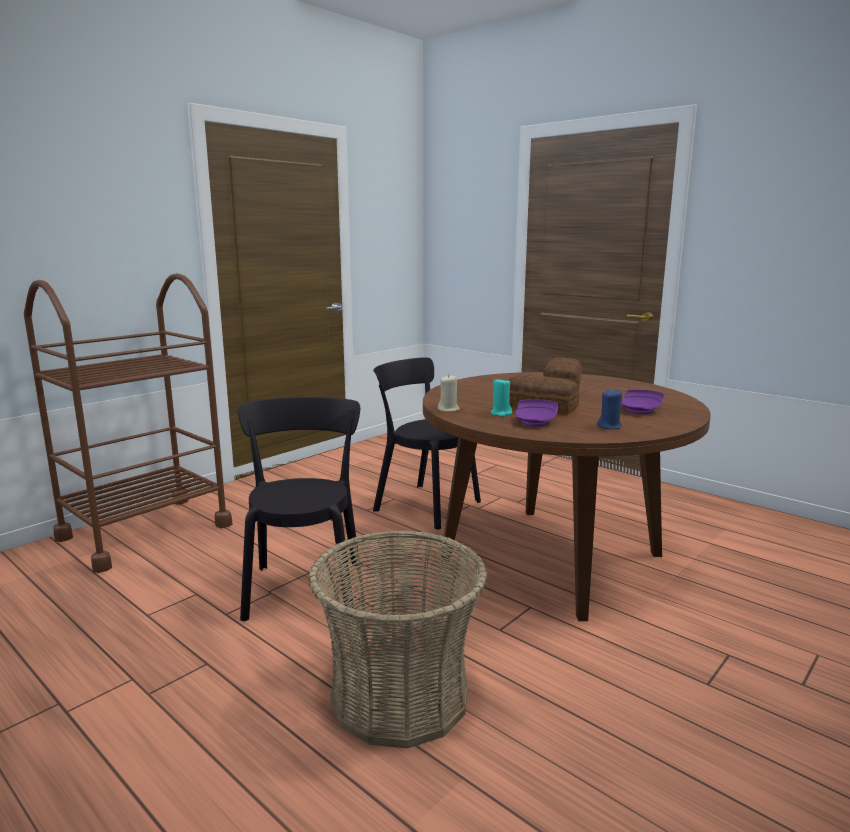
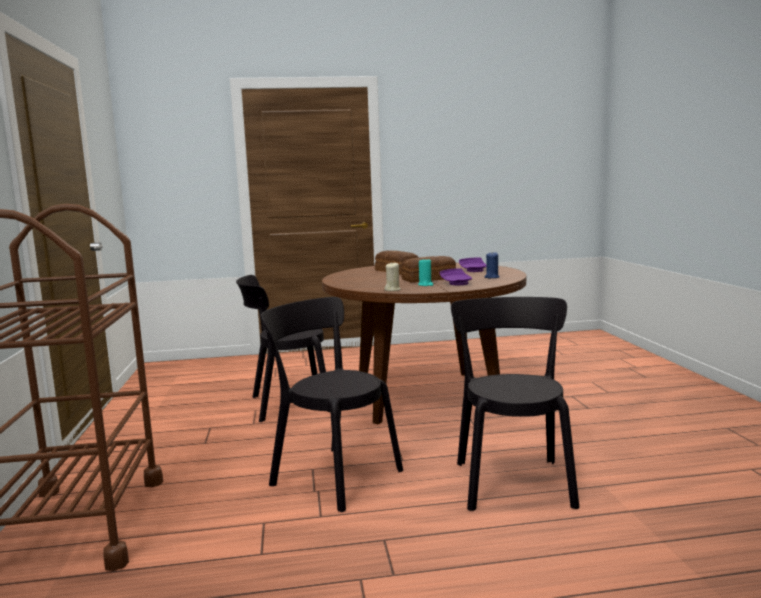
camera: 50 degrees left, 5 degrees down
(400, 696) = (512, 480): basket -> black chair

